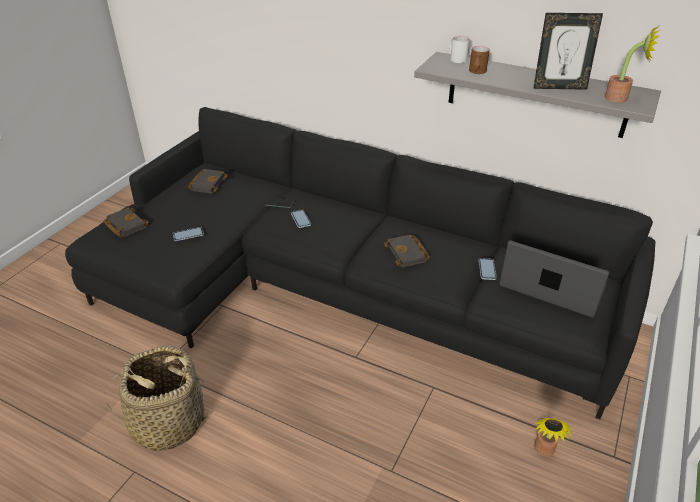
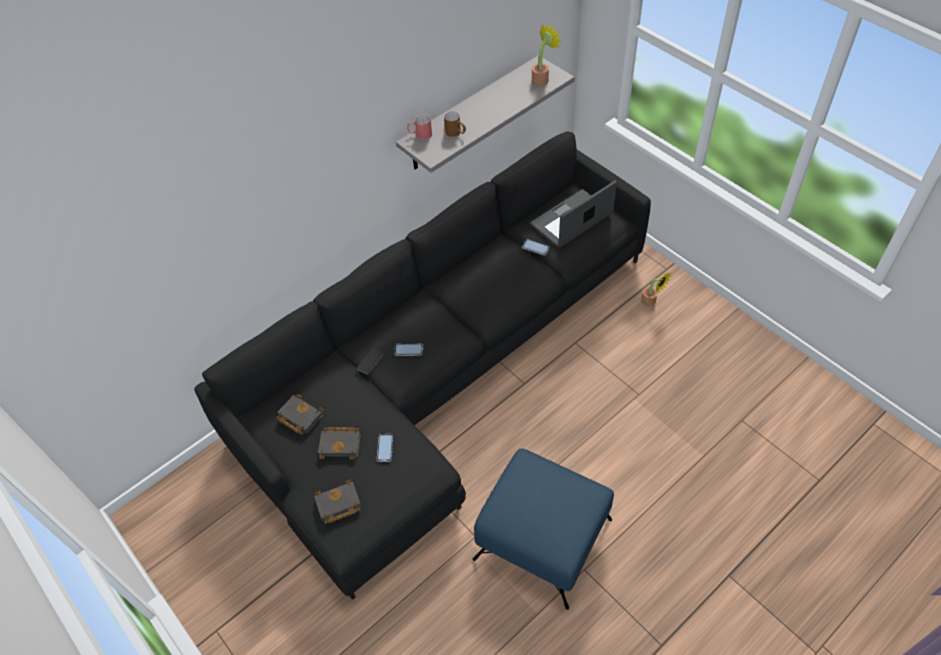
camera: 65 degrees left, 15 degrees up
(168, 422) = (542, 538): basket -> blue ottoman
(408, 254) = (496, 289): black book -> black book (341, 444)
(456, 58) = (420, 135): white mug -> red mug
(559, 87) = (507, 100): picture frame -> none

